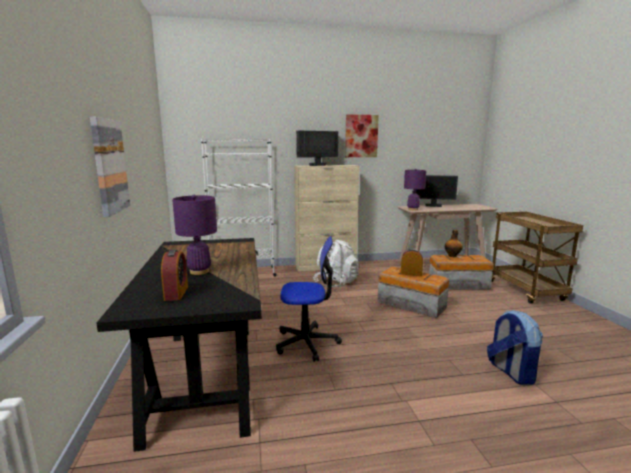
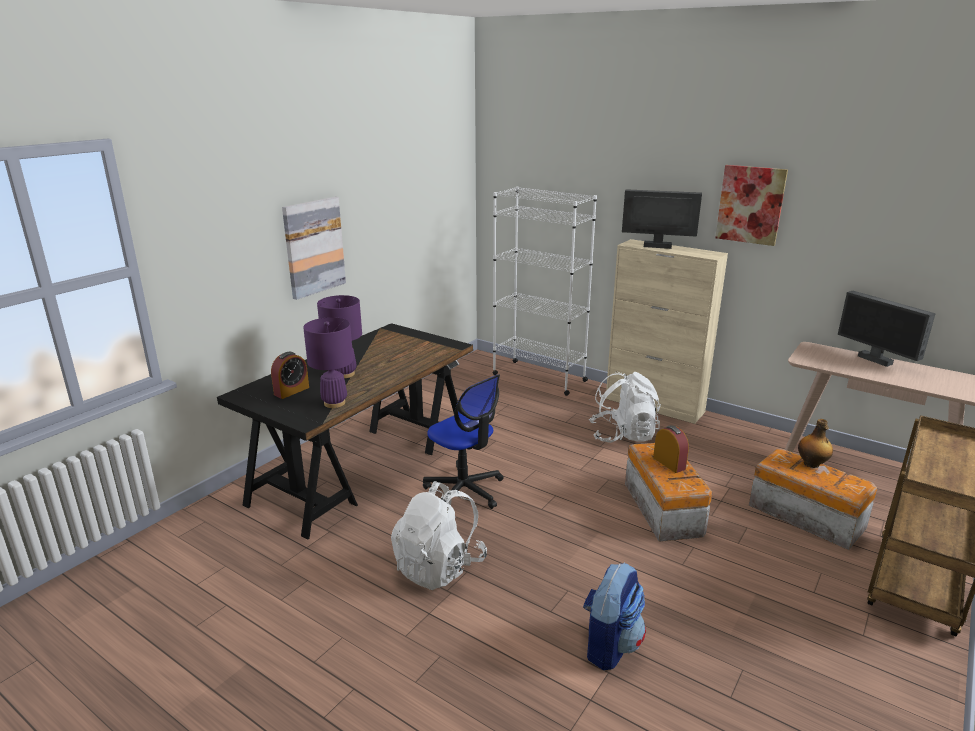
camera: 45 degrees right, 10 degrees up
(373, 391) = (439, 567): none -> white backpack
(413, 209) = (808, 357): purple table lamp -> purple table lamp (334, 403)

